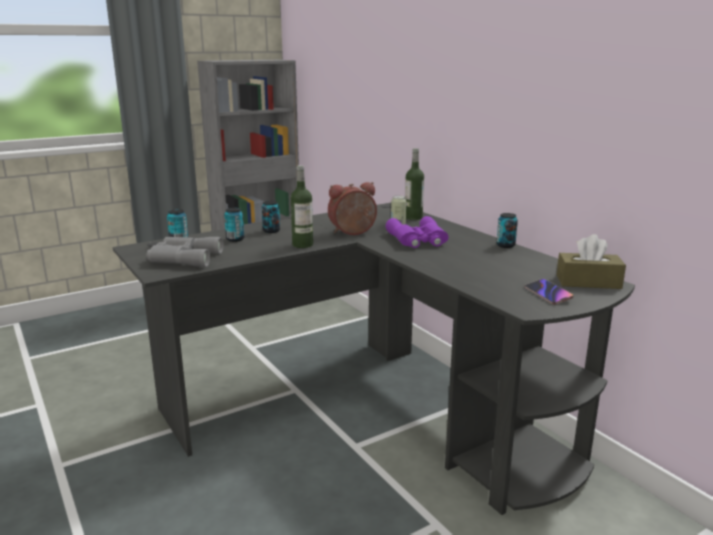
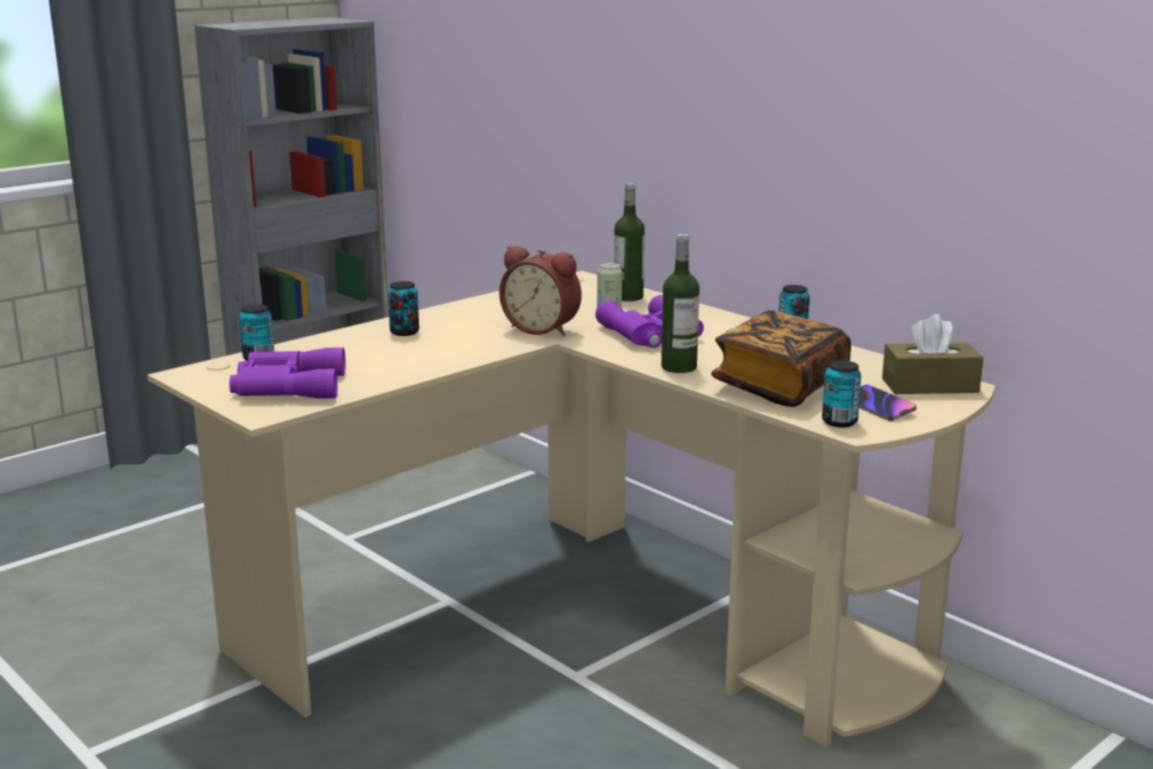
camera: 10 degrees left, 0 degrees up
(183, 258) = (286, 386): grey binoculars -> purple binoculars
(235, 239) = (352, 350): can -> can (839, 422)
(302, 245) = (471, 353): bottle -> bottle (679, 367)
(353, 233) = (543, 329): alarm clock -> alarm clock turned 120 degrees counterclockwise
(372, 409) = (586, 618): black desk -> beige desk
(486, 276) = (780, 386): none -> book

